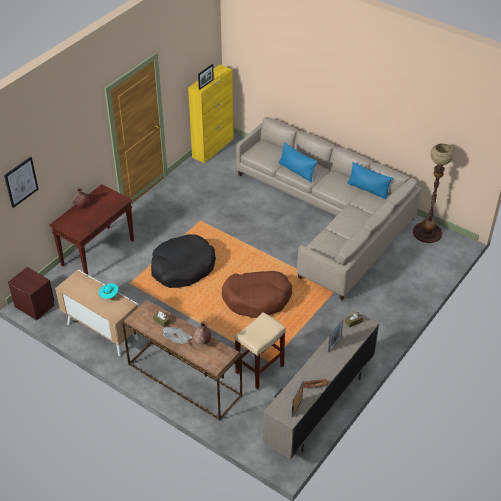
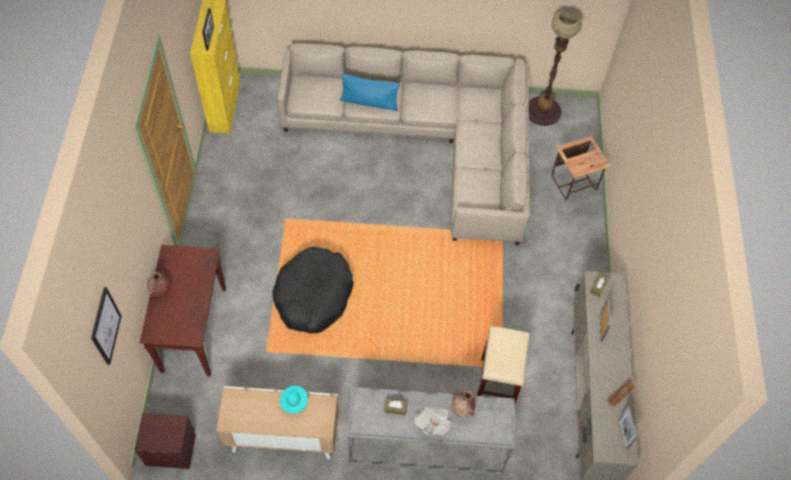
camera: 35 degrees left, 15 degrees up
(183, 380) = (425, 447): brown console table -> grey console table
(257, 298) = (428, 292): brown dog bed -> none
(368, 189) = (467, 91): blue pillow -> none
(414, 282) = (574, 183): none -> side table

